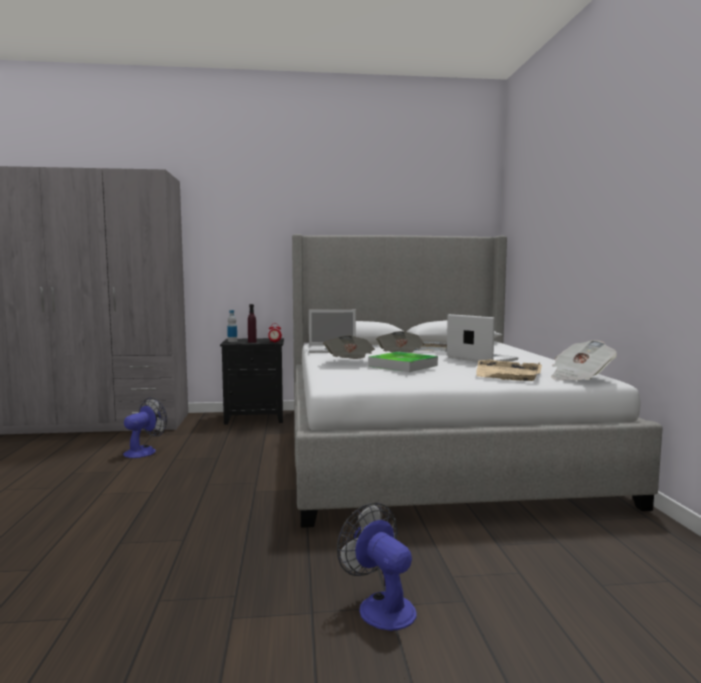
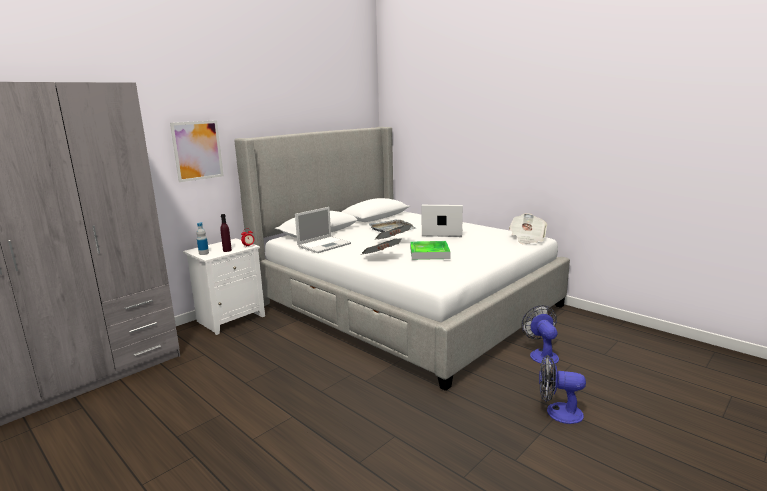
camera: 40 degrees left, 10 degrees up
(144, 451) = (200, 387): fan -> fan (541, 354)
(255, 244) = (197, 150): none -> picture
(256, 417) = (231, 318): black nightstand -> white nightstand
(507, 374) = (492, 245): beige tray -> none

